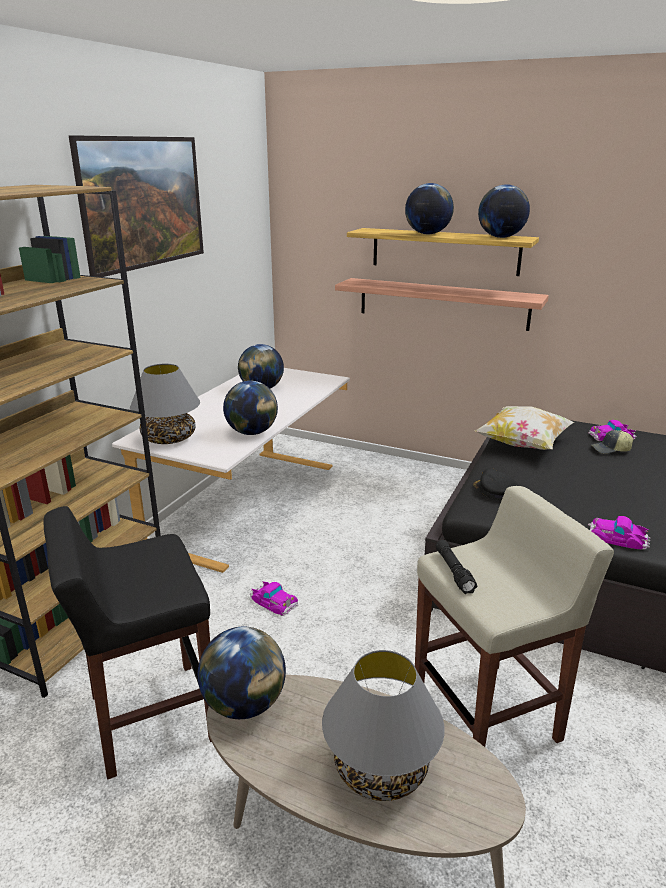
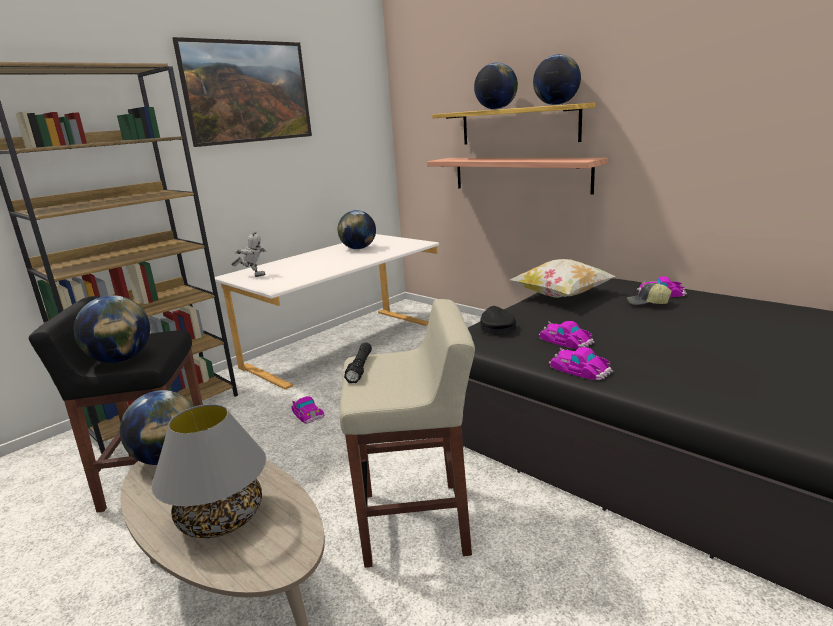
camera: 20 degrees right, 5 degrees down
(168, 438) = (253, 276): grey table lamp -> toy robot
(252, 432) = (317, 274): globe -> globe (121, 360)
(575, 502) = (565, 340): none -> toy car

